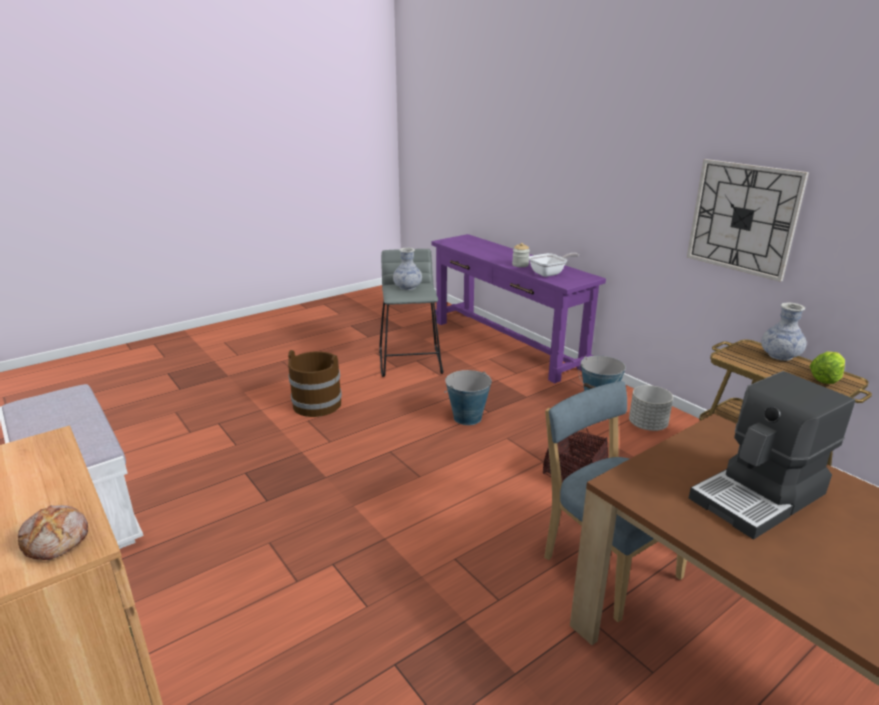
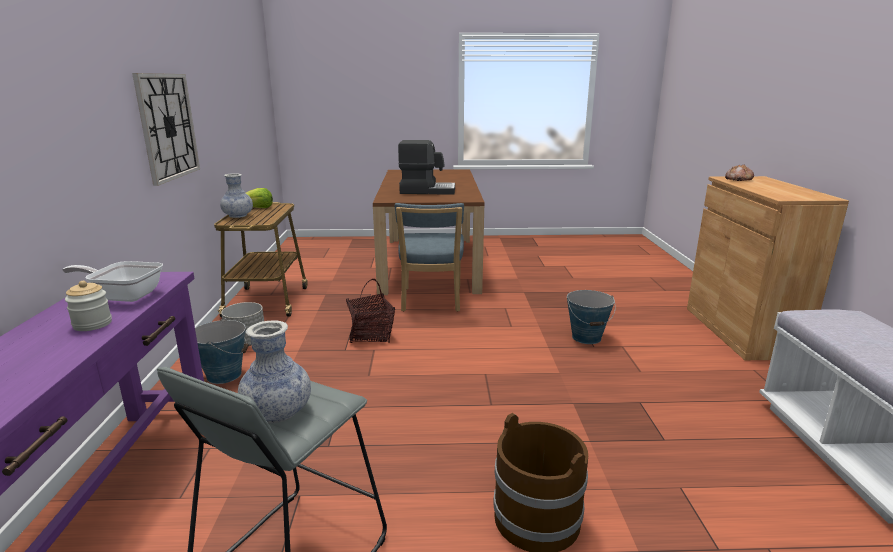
camera: 145 degrees left, 5 degrees down
(467, 417) = (370, 409): bucket -> bucket (586, 337)

